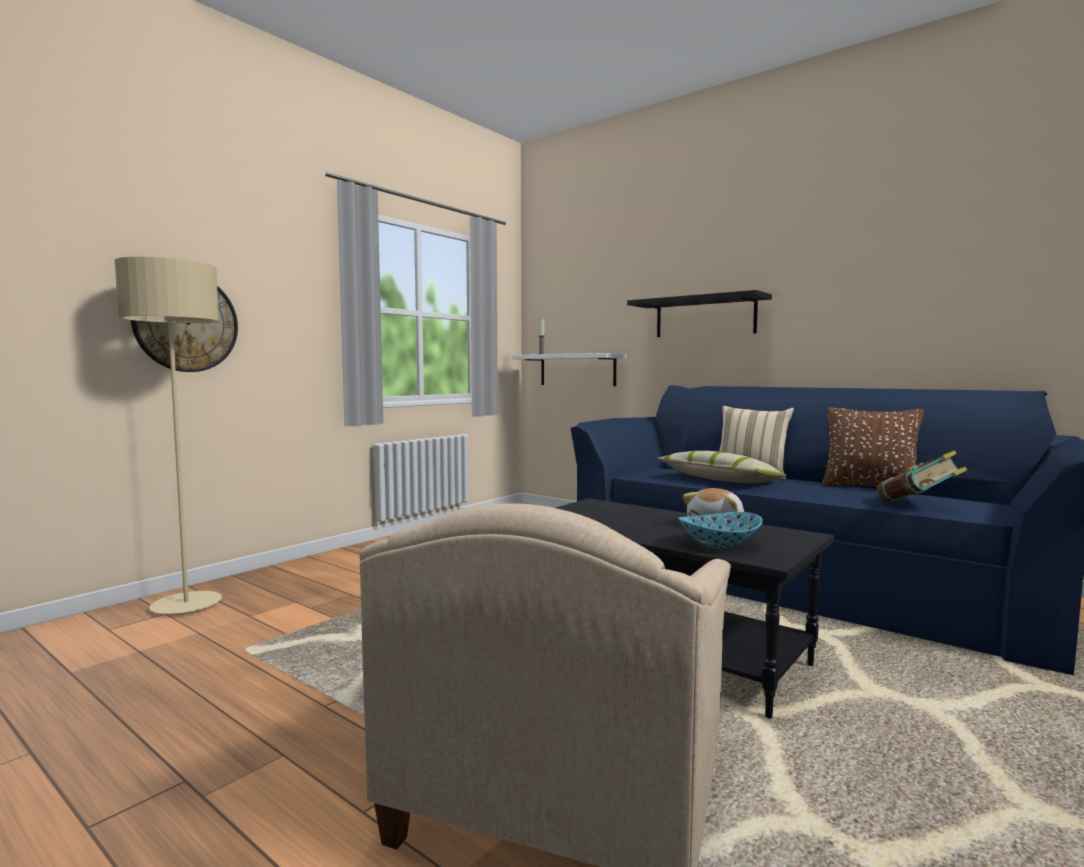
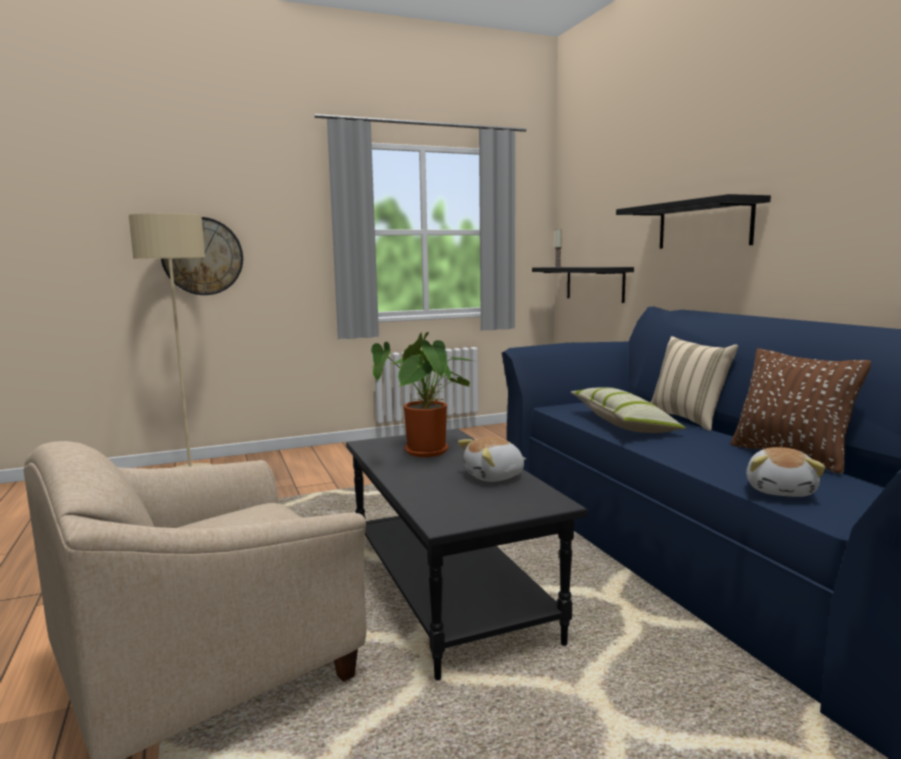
camera: 30 degrees right, 5 degrees up
(577, 370) = (594, 283): white shelf -> black shelf
(616, 517) = (427, 453): none -> potted plant
(720, 545) = (440, 498): bowl -> none
(918, 506) = (781, 490): book -> plush toy

